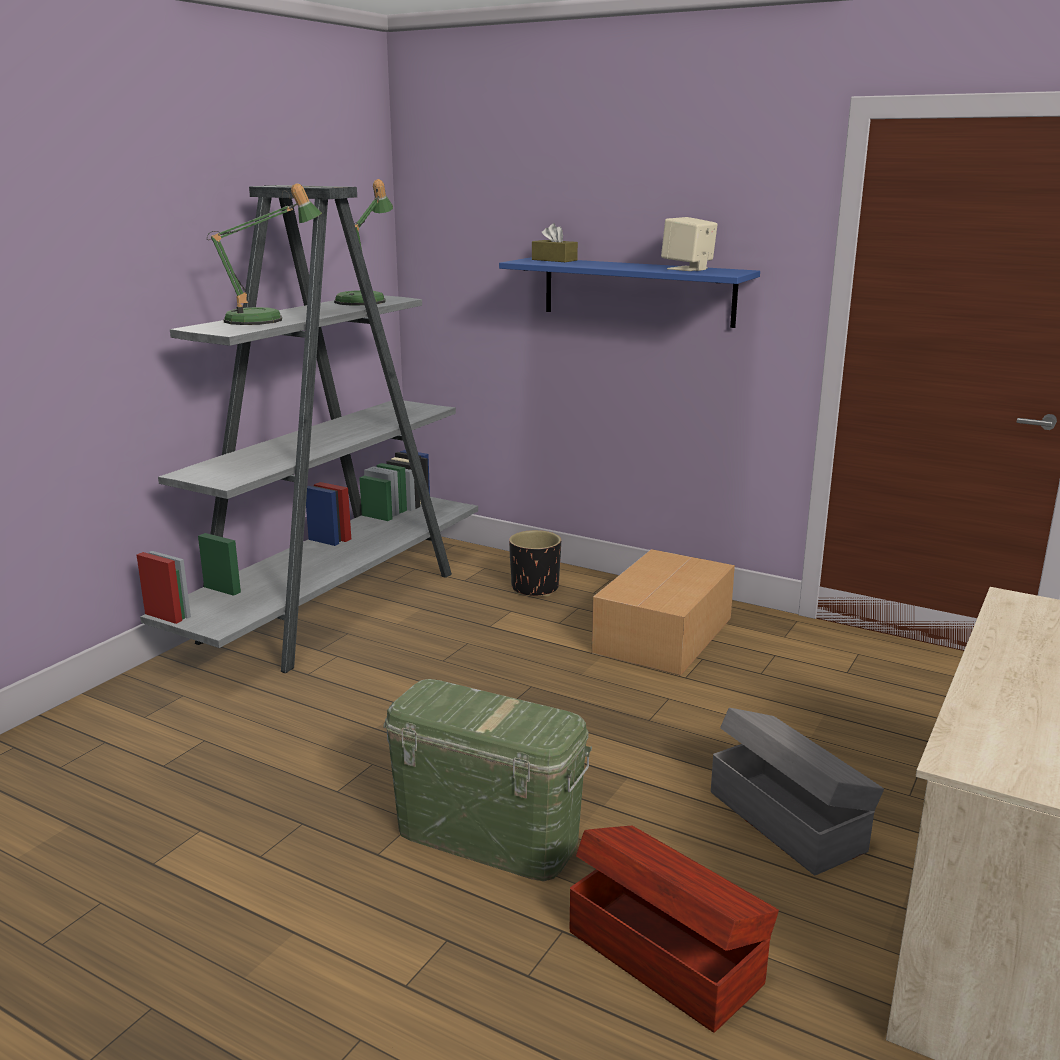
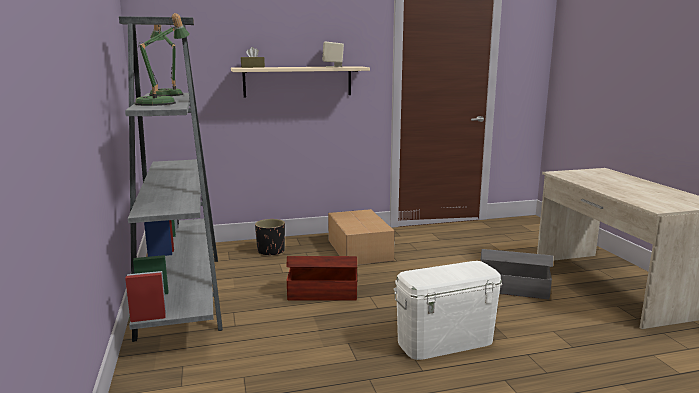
camera: 45 degrees left, 5 degrees down
(488, 836) = (445, 341): green storage box -> white storage box
(637, 291) = (298, 81): blue shelf -> beige shelf
(664, 954) = (563, 342): brown storage box -> brown storage box (322, 293)

